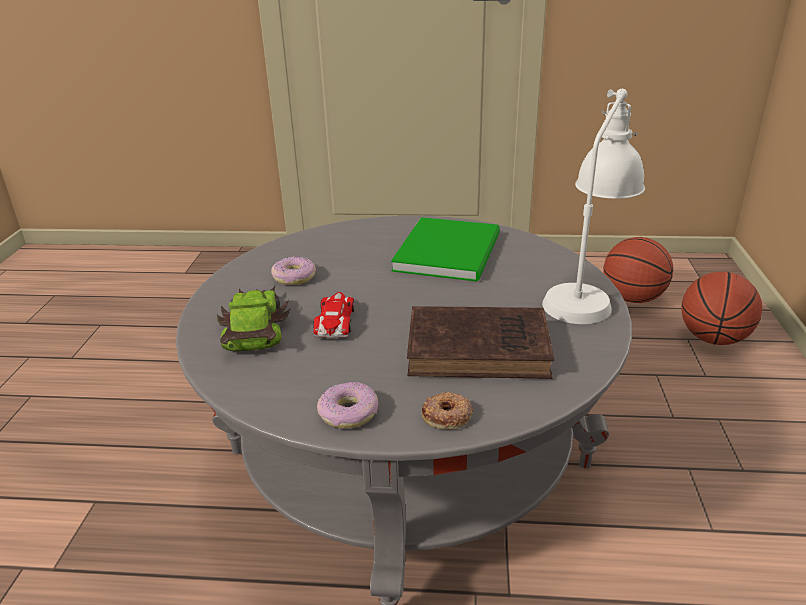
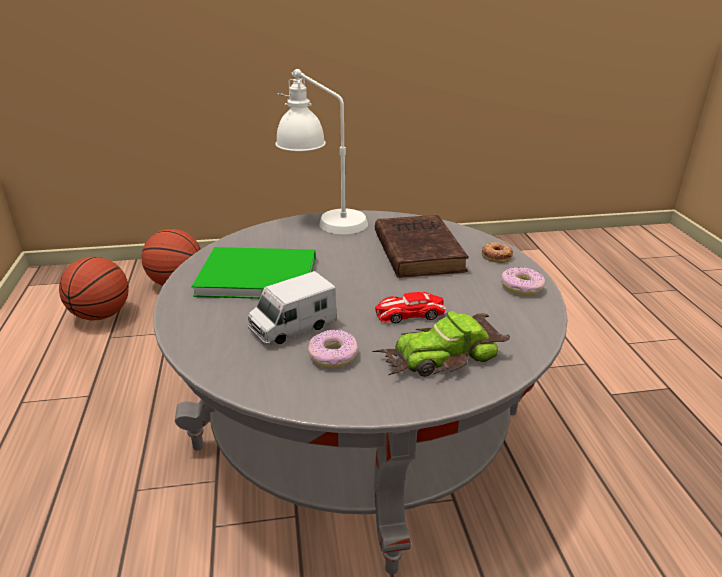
camera: 105 degrees left, 0 degrees up
(348, 263) = (292, 326): none -> toy truck

